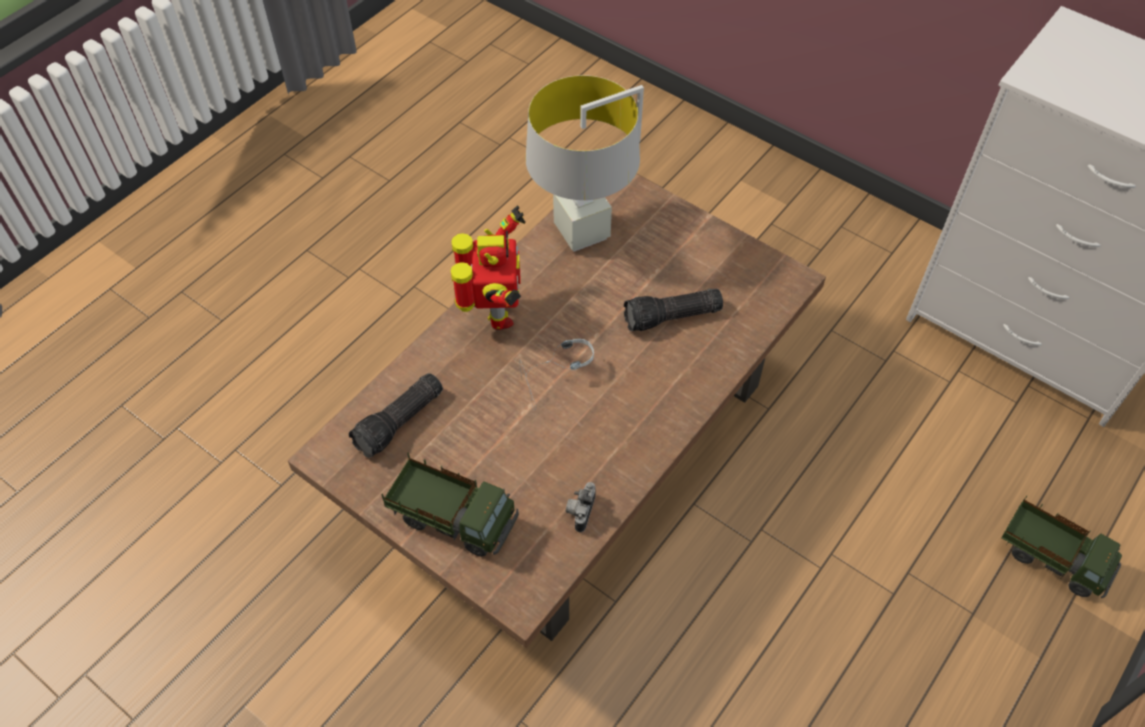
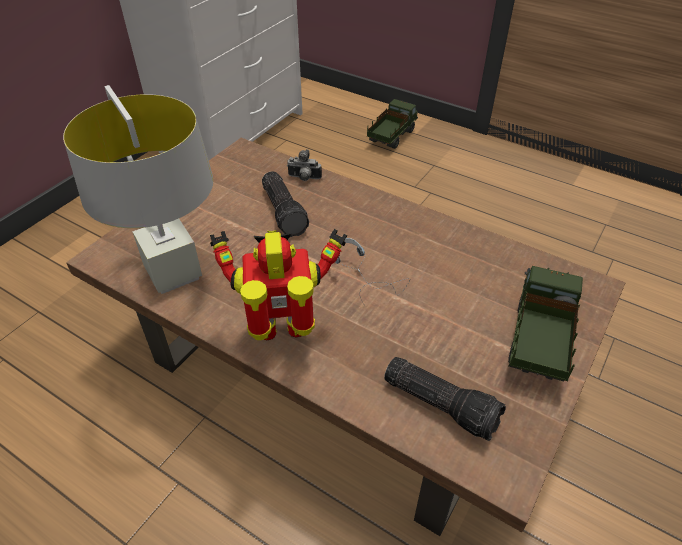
camera: 95 degrees left, 10 degrees down
(580, 511) = (495, 257): camera -> camera (304, 178)

